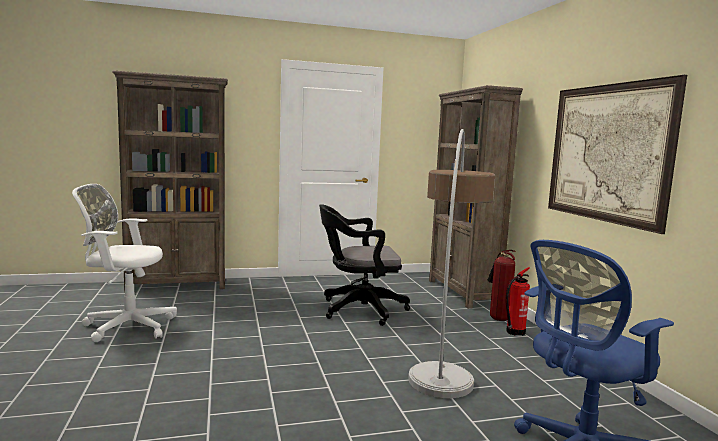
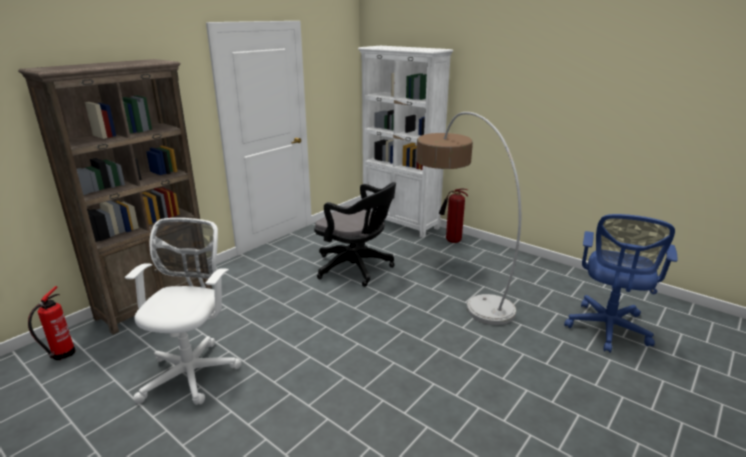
camera: 35 degrees left, 15 degrees up
(126, 326) = (192, 371): white office chair -> white office chair turned 135 degrees clockwise
(358, 310) = (357, 268): black office chair -> black office chair turned 105 degrees counterclockwise
(462, 293) = (400, 223): brown bookcase -> white bookcase
(514, 332) = (474, 250): fire extinguisher -> fire extinguisher (61, 355)
(607, 153) = (547, 113): picture -> none

